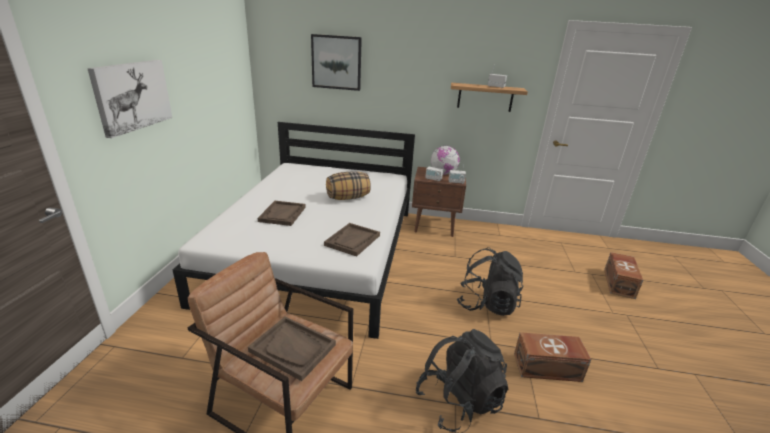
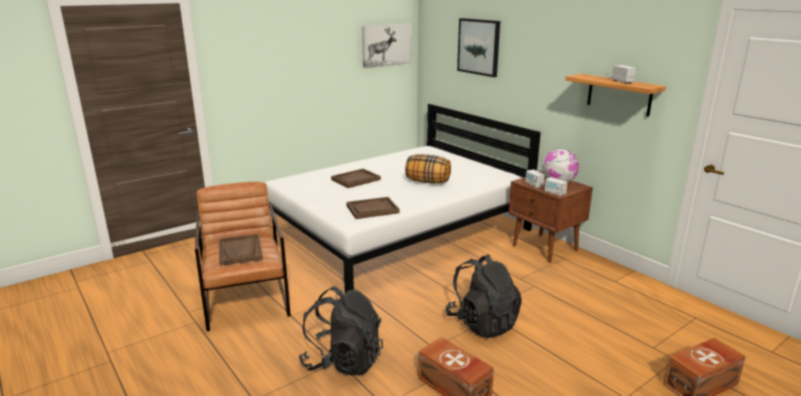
camera: 45 degrees right, 5 degrees down
(132, 96) = (268, 65): picture -> picture (386, 45)

